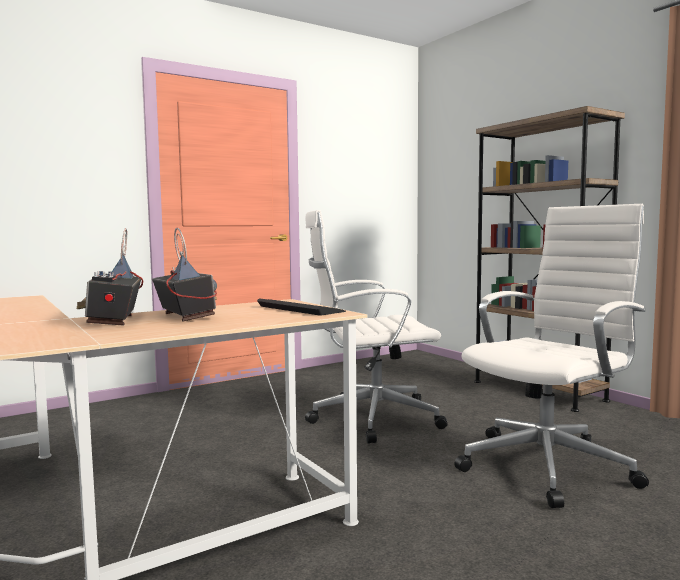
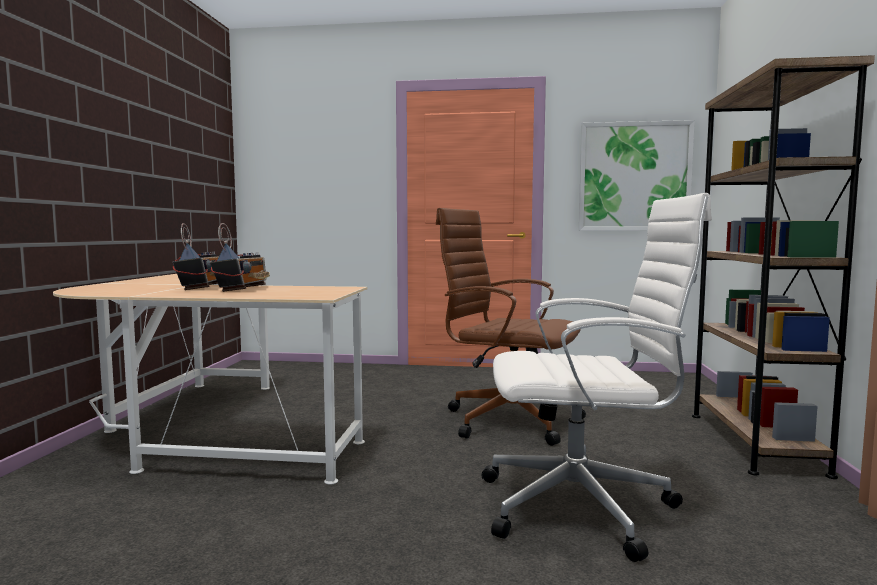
camera: 40 degrees right, 0 degrees up
(114, 321) = (201, 287): radio -> radio turned 150 degrees clockwise
(300, 309) = (321, 292): keyboard -> none
(368, 184) = (634, 177): none -> picture
(371, 418) = (507, 420): white office chair -> brown office chair

